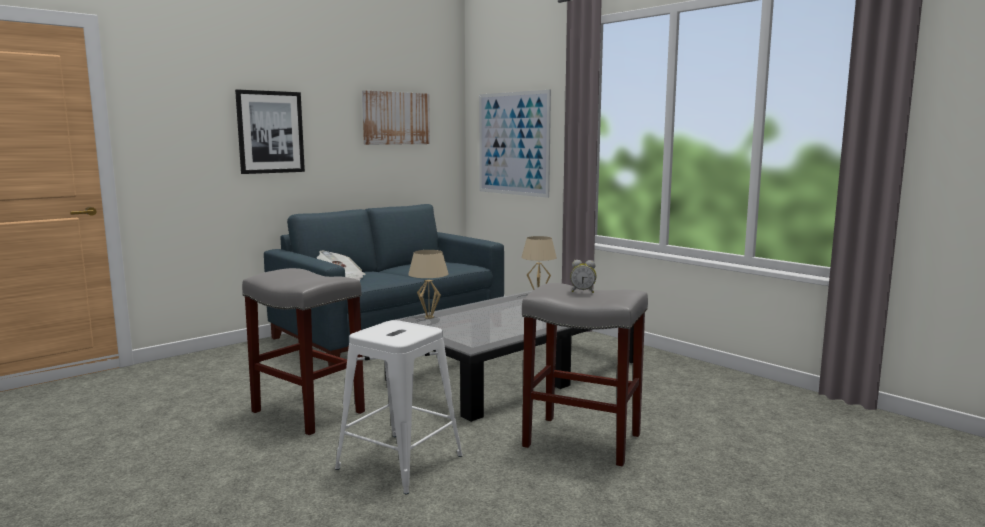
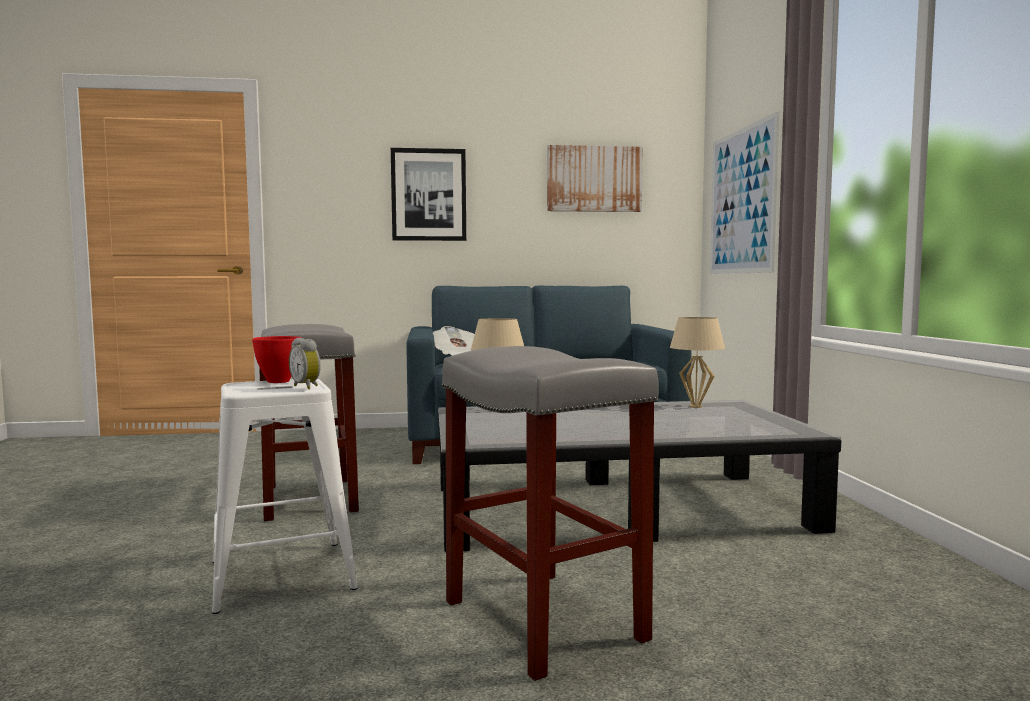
camera: 35 degrees right, 5 degrees down
(382, 327) = (278, 381): none -> red bowl
(583, 291) = (539, 355): alarm clock -> alarm clock (307, 387)

